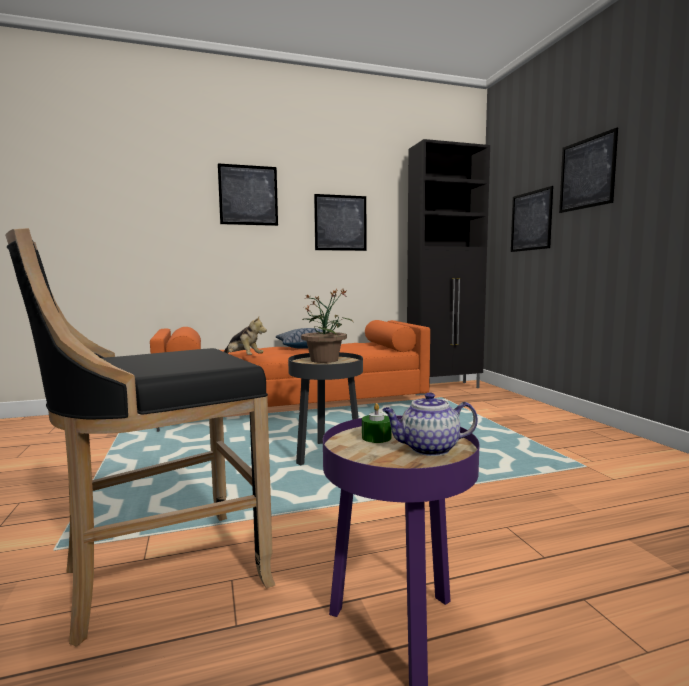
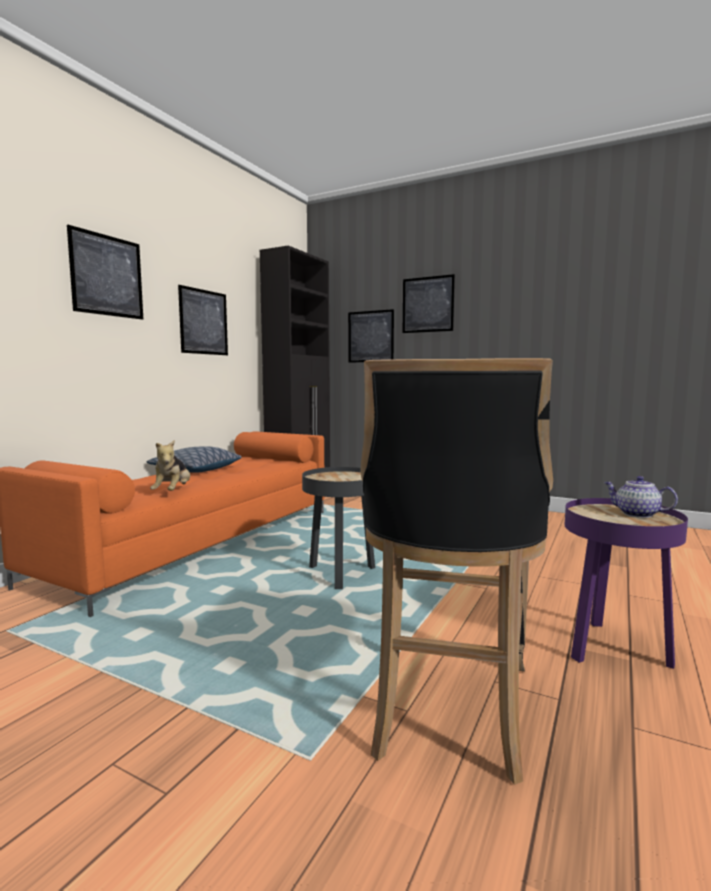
camera: 45 degrees left, 0 degrees up
(243, 358) = (173, 492): plush toy -> plush toy turned 105 degrees clockwise
(325, 360) = (333, 476): potted plant -> none
(376, 437) = (599, 516): green candle -> none
(428, 449) = (636, 514): teapot -> teapot turned 90 degrees clockwise

